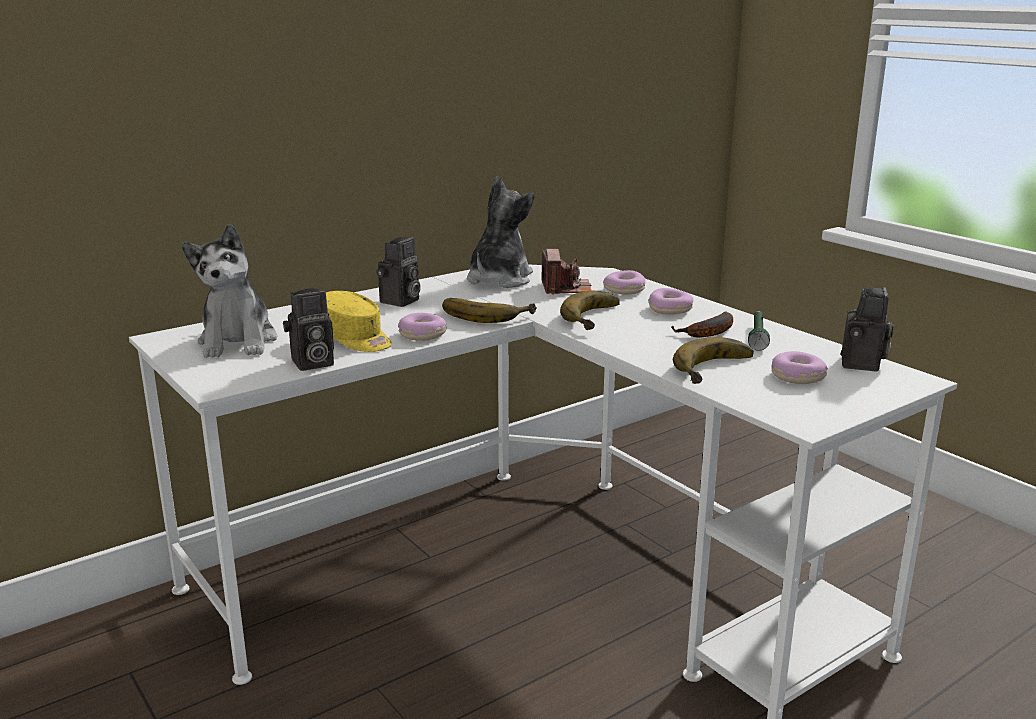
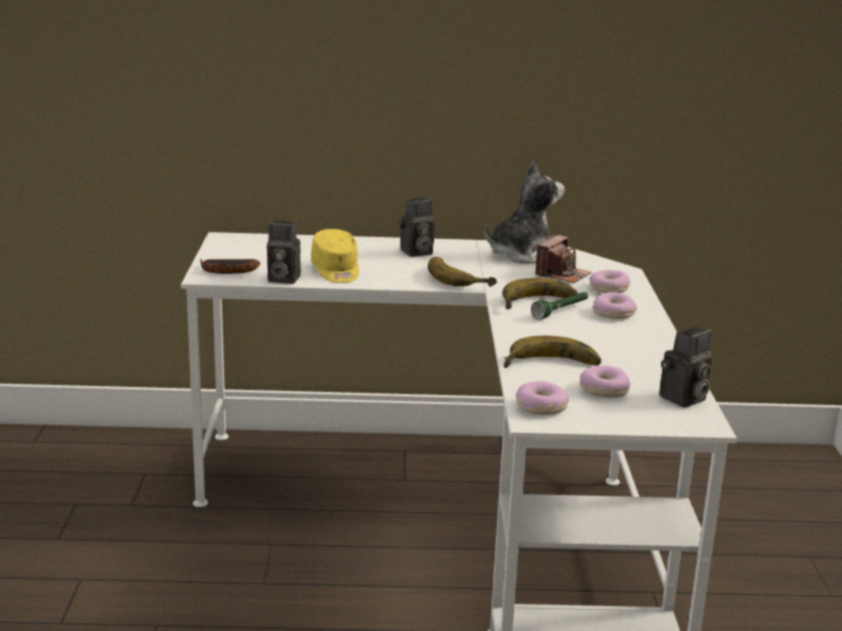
camera: 35 degrees right, 0 degrees up
(238, 341) = (263, 252): plush toy -> none
(422, 335) = (386, 280): donut -> donut (540, 407)
(708, 333) = (605, 339): banana -> banana (225, 271)
(757, 336) = (641, 353): green flashlight -> green flashlight (561, 311)

